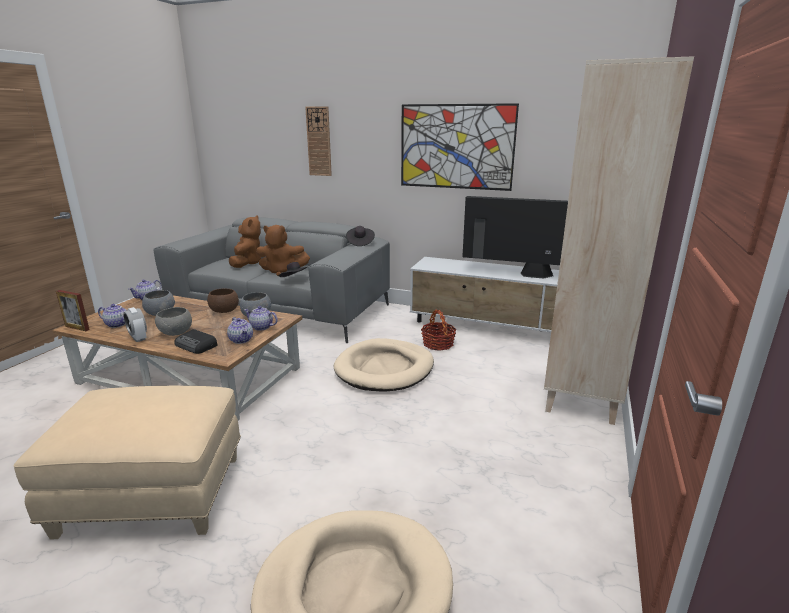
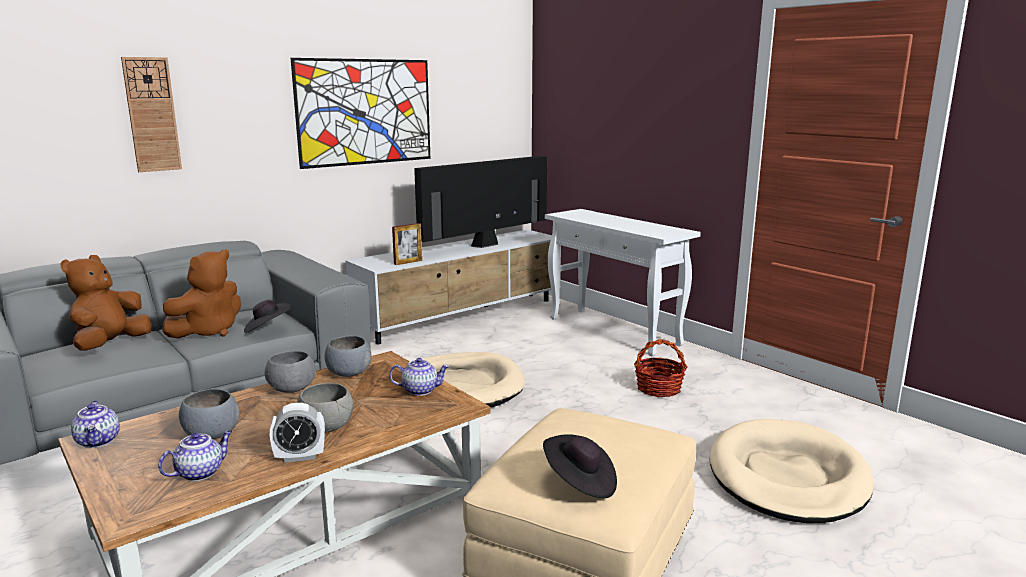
camera: 60 degrees left, 5 degrees down
(77, 328) = (145, 513): picture frame -> picture frame (408, 262)
(196, 345) = (397, 418): radio -> none
(225, 311) = (292, 388): brown bowl -> grey bowl
(247, 263) = (110, 345): brown plush toy -> brown plush toy turned 105 degrees counterclockwise
(261, 327) = (394, 375): teapot -> none
(360, 243) = (285, 258): black hat -> black hat (580, 483)
(438, 344) = (447, 350): basket -> basket (658, 388)
(580, 398) = (614, 331): beige bookcase -> white console table

